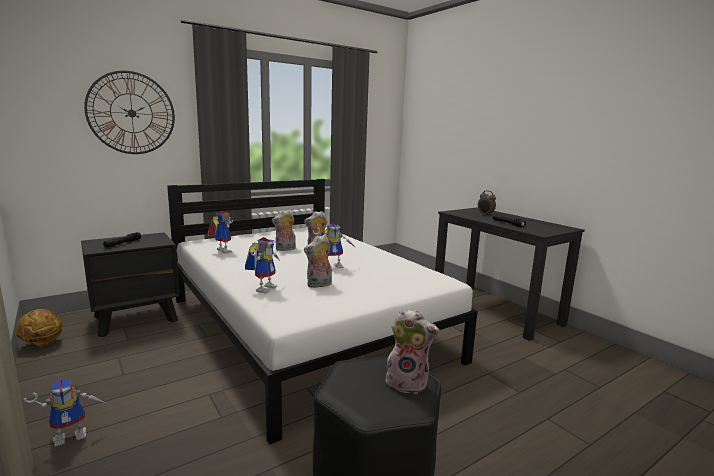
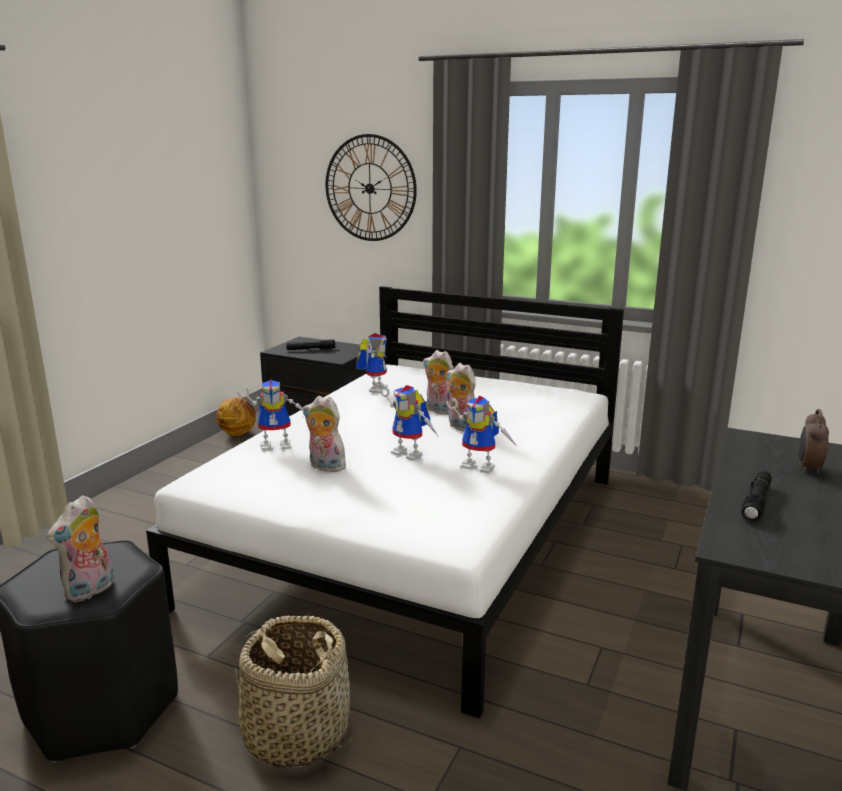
camera: 60 degrees right, 5 degrees up
(73, 434) = (122, 512): toy robot -> toy robot (482, 466)
(408, 383) = (90, 591): plush toy -> plush toy turned 45 degrees clockwise
(452, 416) = (295, 733): none -> basket

